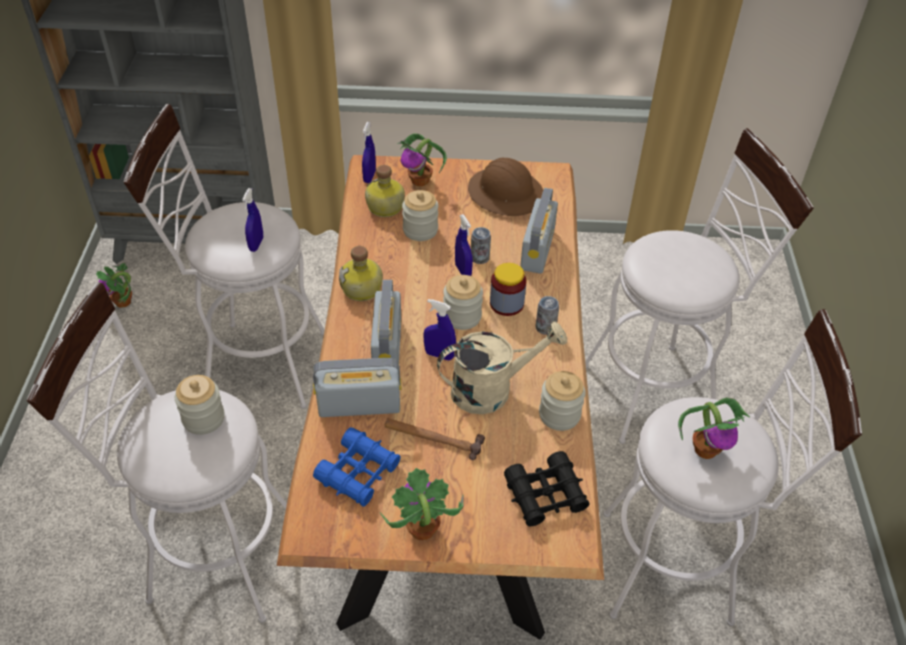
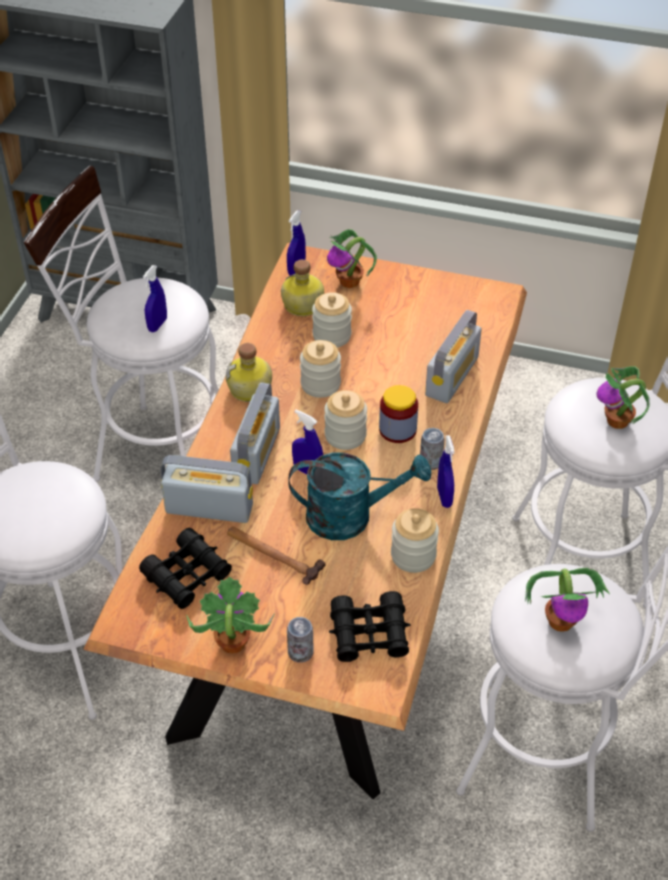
camera: 15 degrees right, 0 degrees up
(123, 302) = (38, 365): potted plant -> potted plant (618, 421)
(203, 418) = (54, 494): jar -> jar (320, 384)
(358, 473) = (187, 575): blue binoculars -> black binoculars
(463, 271) = (362, 387): blue spray bottle -> blue spray bottle (444, 497)
(479, 258) = (385, 376): can -> can (300, 652)
(492, 389) = (351, 516): beige watering can -> turquoise watering can
(506, 193) = (439, 309): brown hard hat -> none

